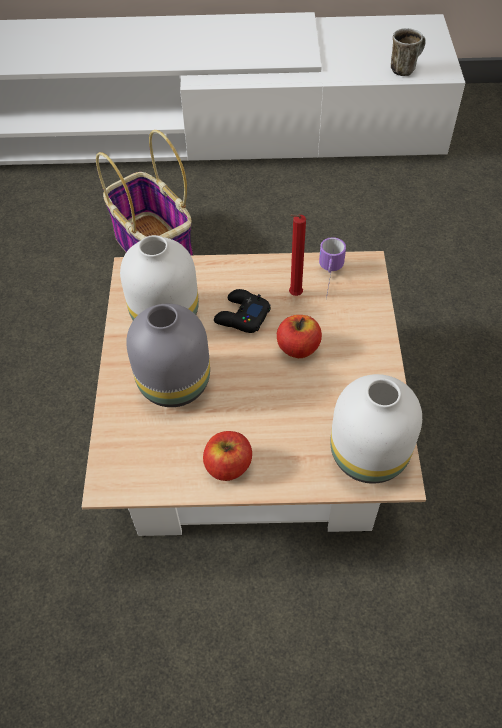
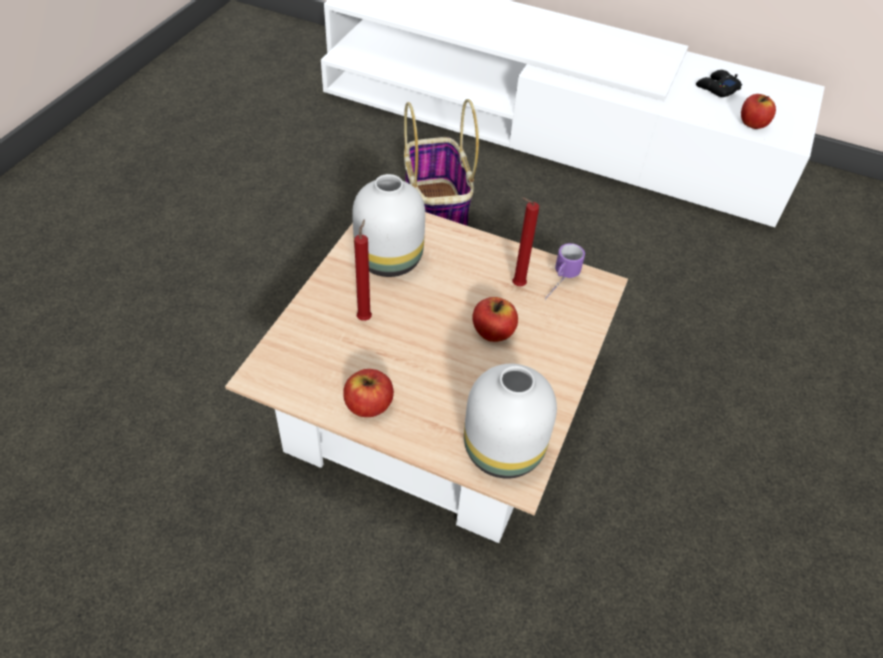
camera: 20 degrees right, 5 degrees down
(176, 381) = (365, 317): grey vase -> red candle
(241, 316) = (457, 285): black game controller -> black game controller (716, 88)
(404, 68) = (752, 123): mug -> apple

